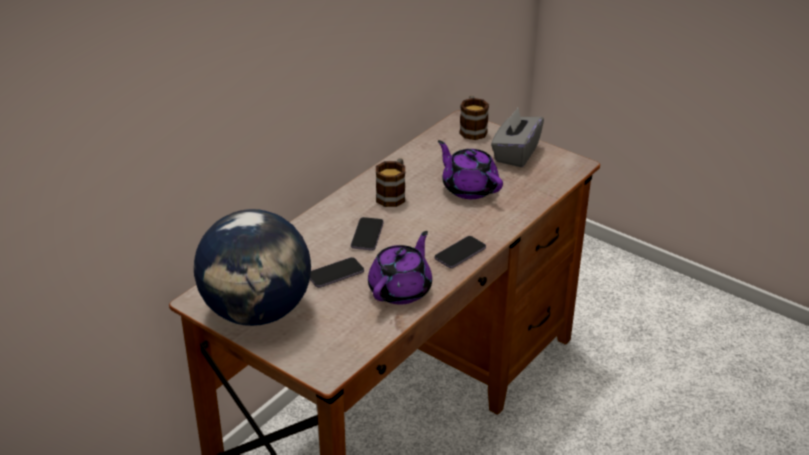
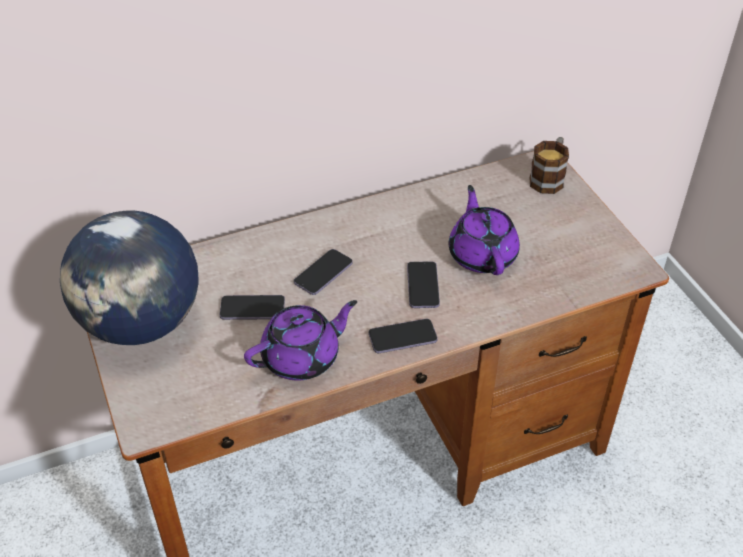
camera: 30 degrees right, 10 degrees up
(393, 194) = (392, 232): mug -> none
(445, 219) = (423, 286): none -> phone
(515, 154) = (573, 228): grey tissue box -> none

